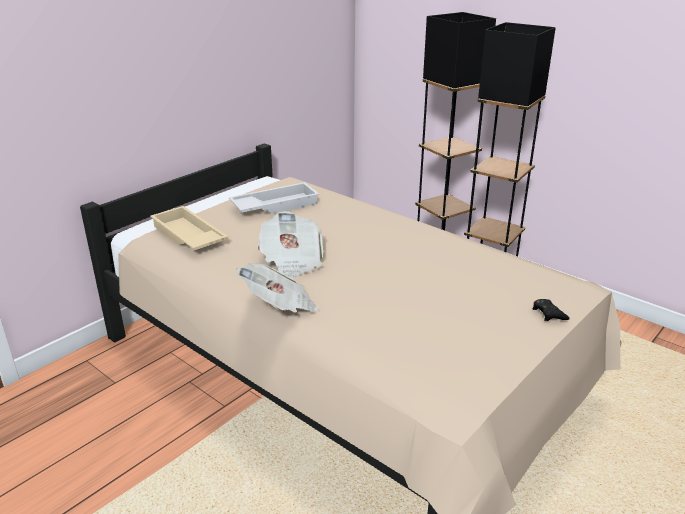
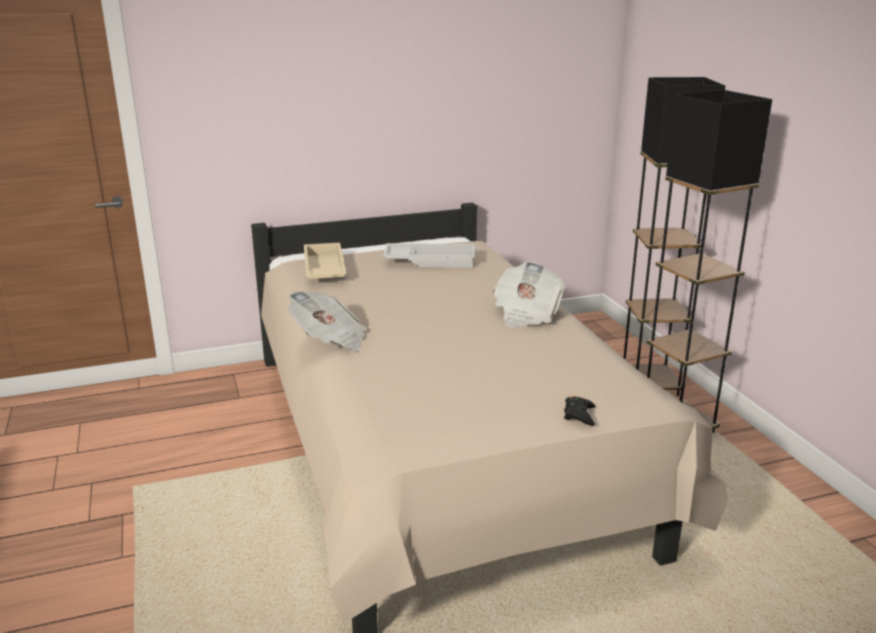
camera: 30 degrees right, 5 degrees down
(292, 261) = (385, 308): newspaper -> newspaper (526, 313)

